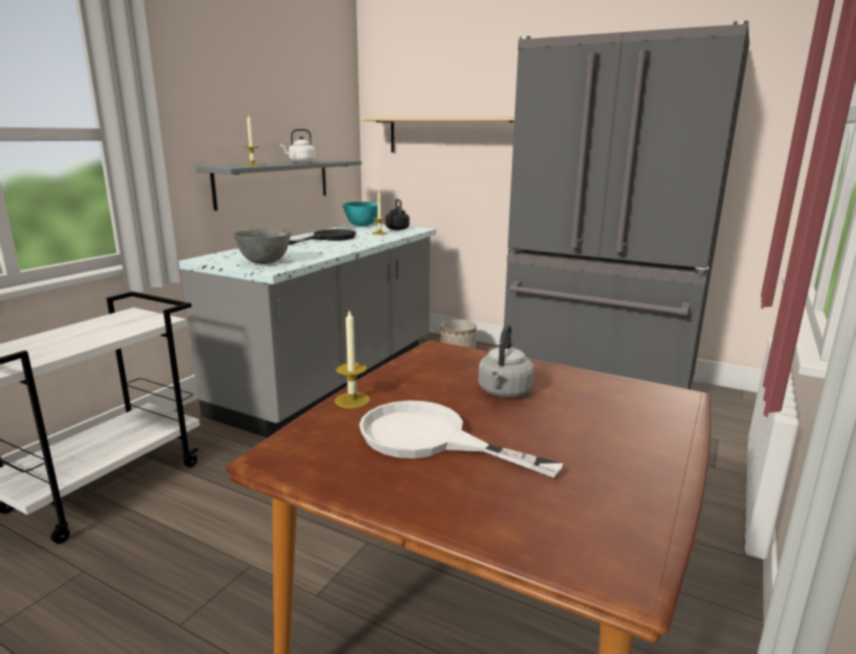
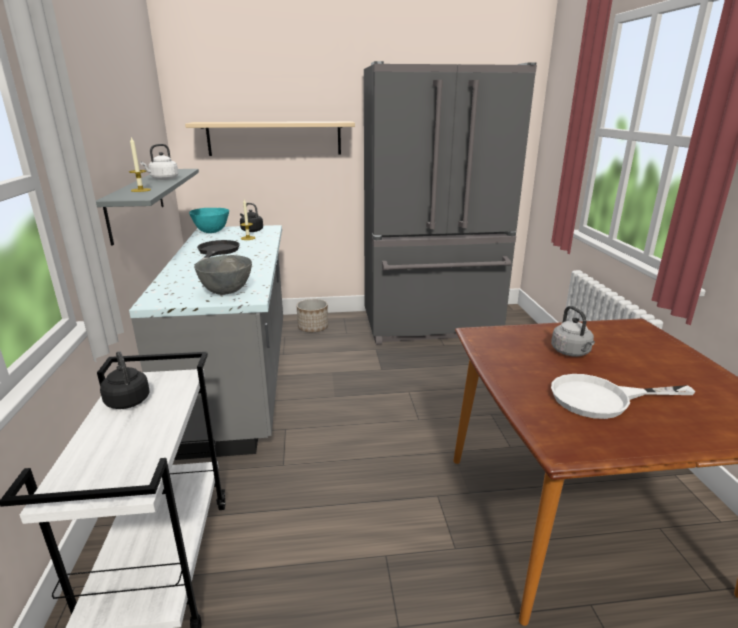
camera: 35 degrees left, 5 degrees up
(105, 323) = (127, 400): none -> black kettle
(352, 400) = (514, 391): candle -> none

